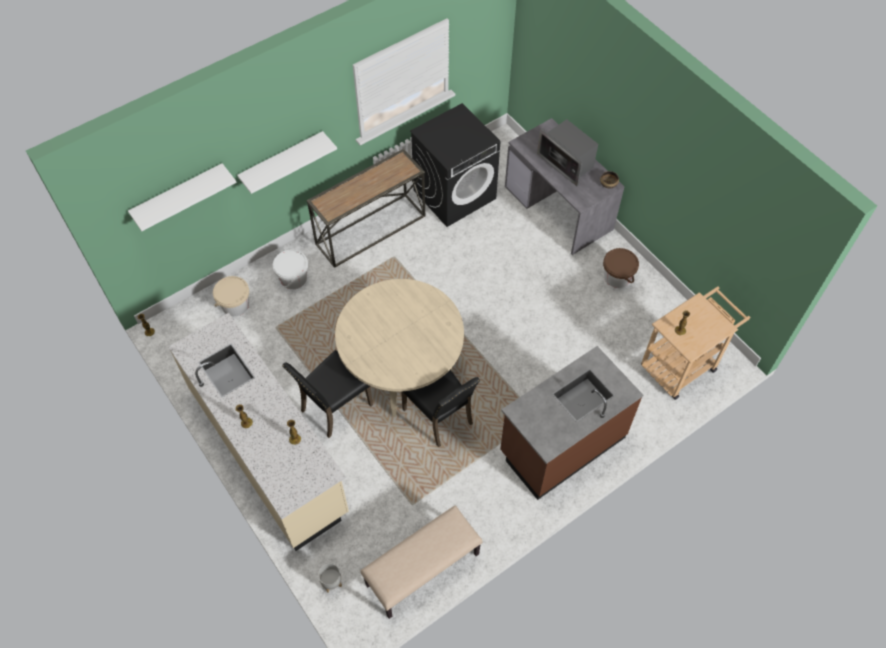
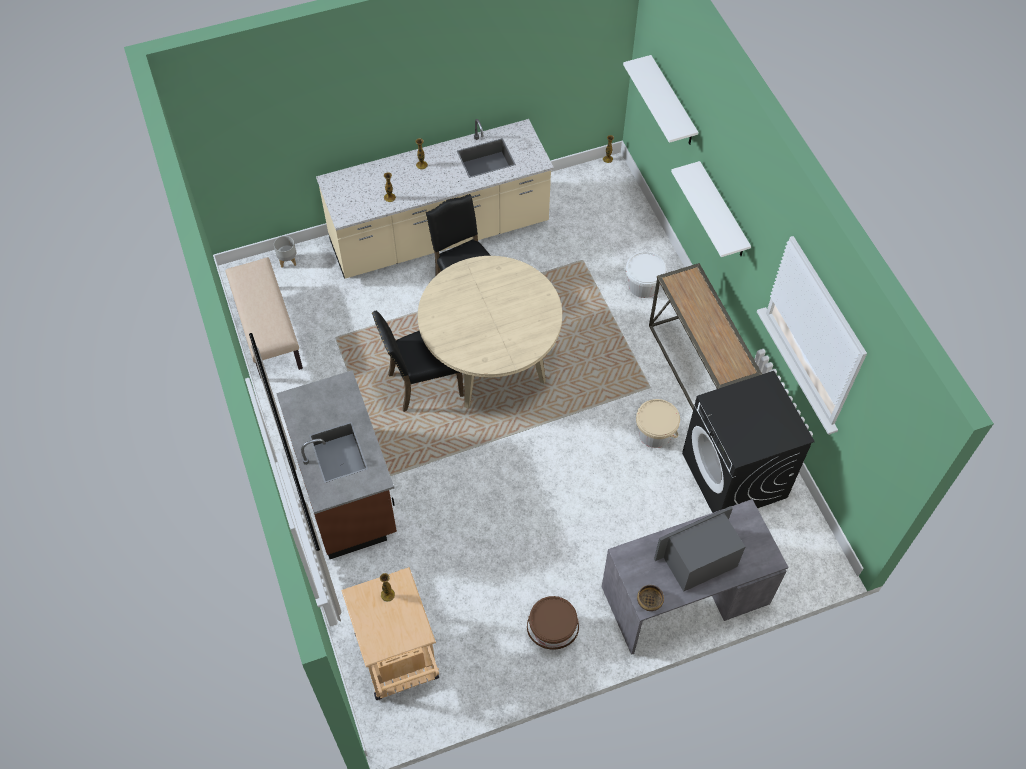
camera: 105 degrees right, 0 degrees up
(235, 305) = (621, 230): beige bucket -> beige bucket (655, 433)

